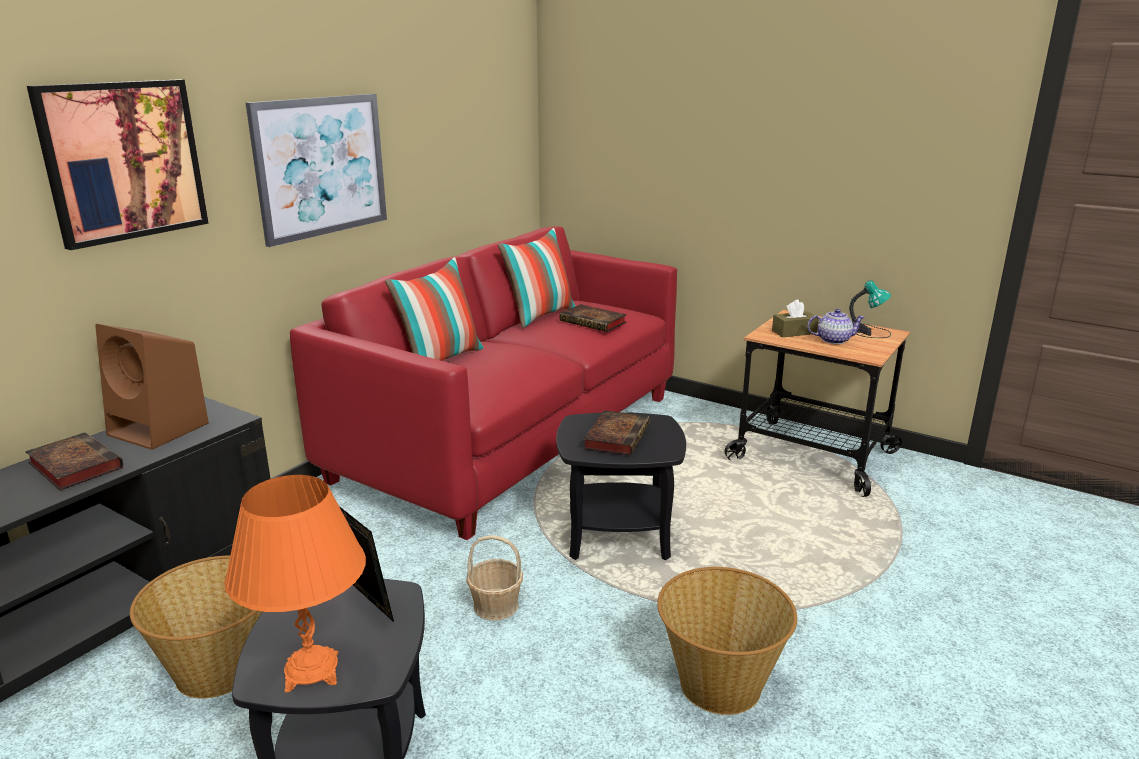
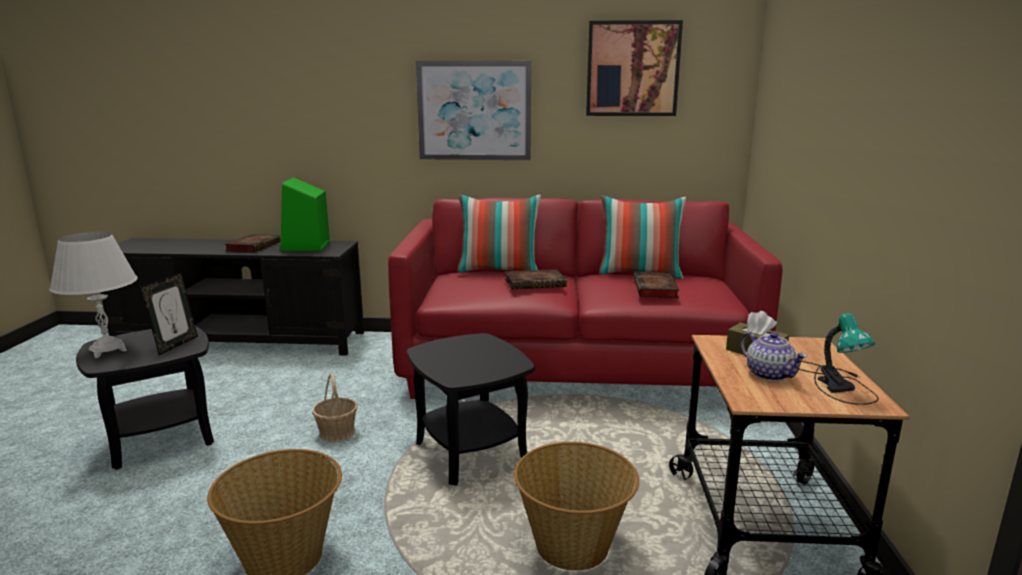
camera: 60 degrees right, 5 degrees down
(123, 161) = (330, 89): picture -> picture (632, 69)
(161, 429) = (306, 246): brown speaker -> green speaker
(219, 669) = (233, 378): basket -> basket (573, 547)
(312, 672) = (107, 350): orange table lamp -> white table lamp
(616, 436) = (465, 356): book -> book (536, 283)

